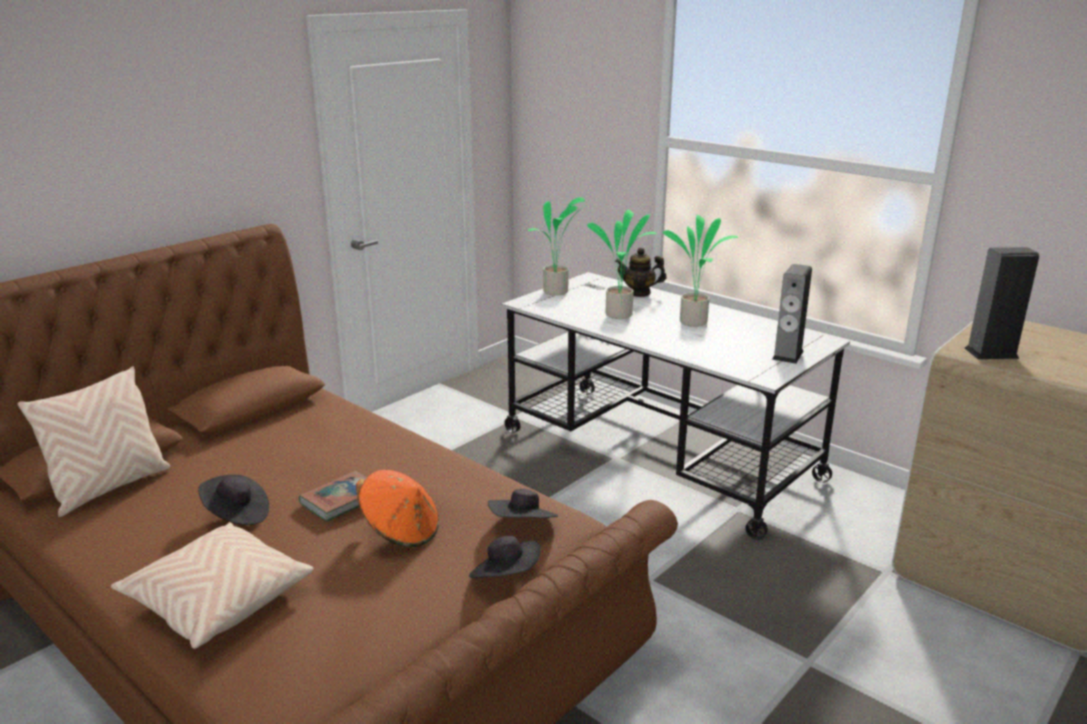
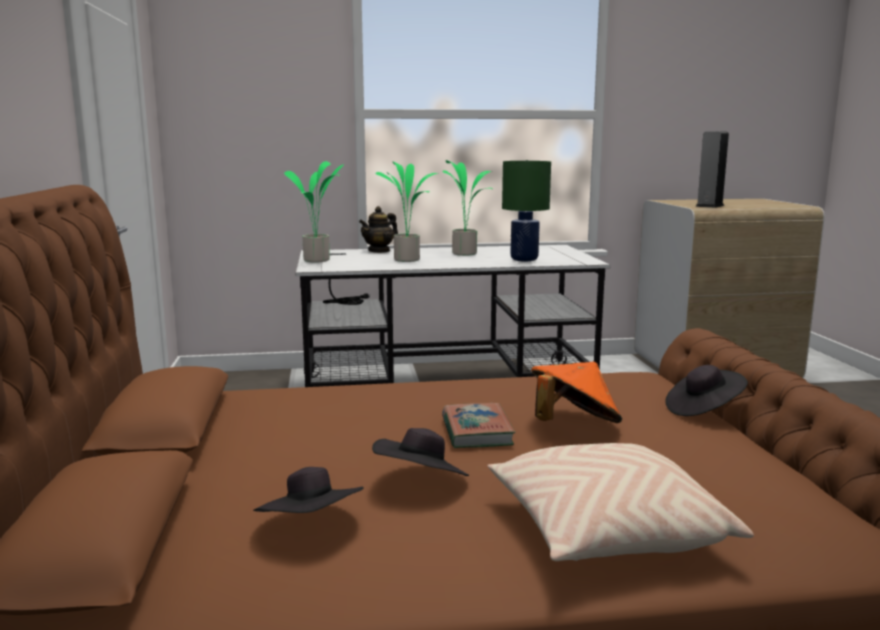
camera: 50 degrees left, 10 degrees down
(110, 487) = (188, 546): beige pillow -> none
(523, 526) = (627, 387): black hat -> black hat (312, 527)
(710, 352) = (524, 260): none -> green table lamp
(787, 355) = (563, 253): speaker -> none

